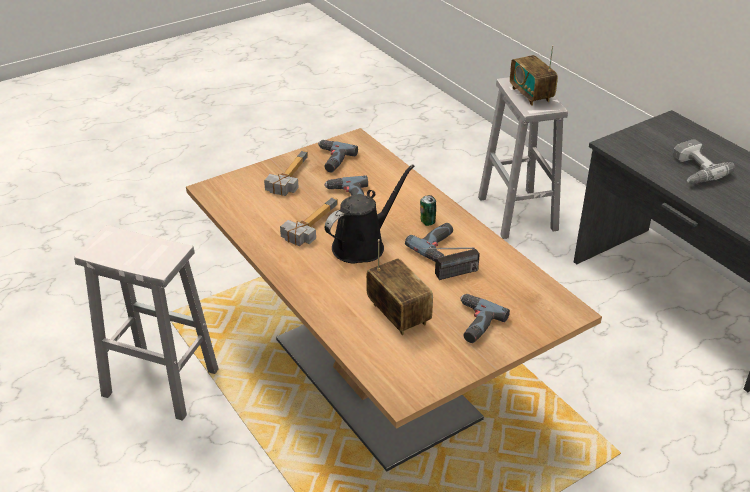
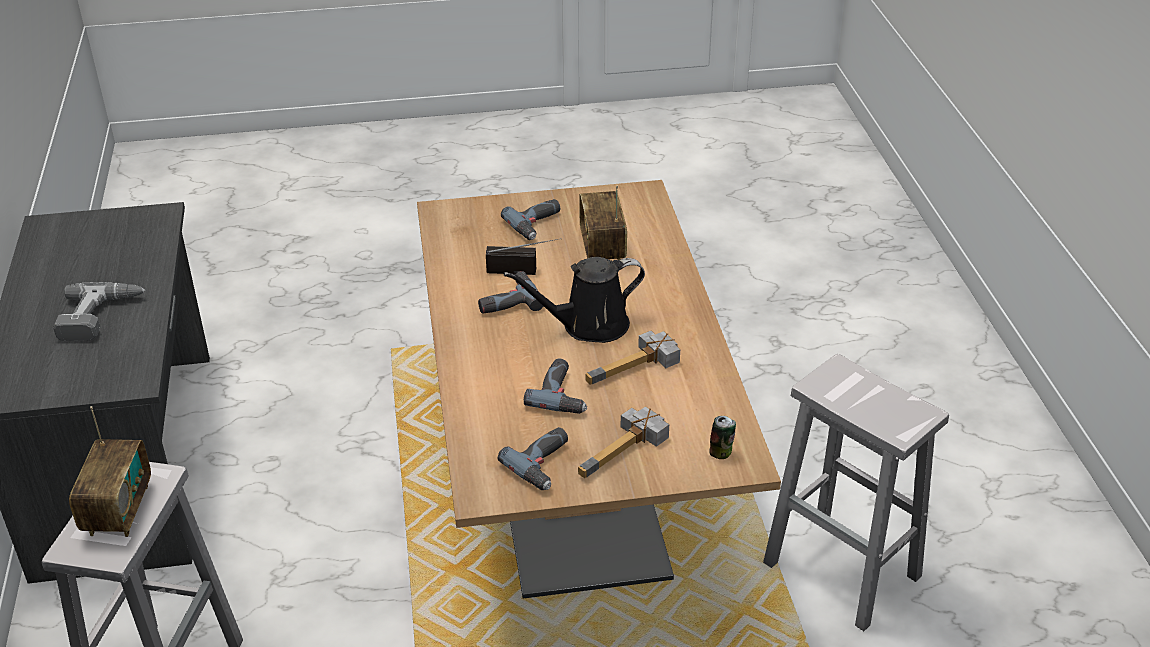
camera: 155 degrees left, 0 degrees up
(427, 222) = (492, 332): can -> can (721, 453)

